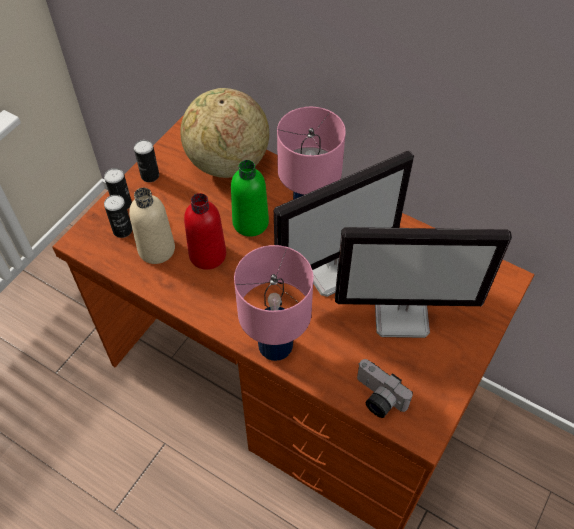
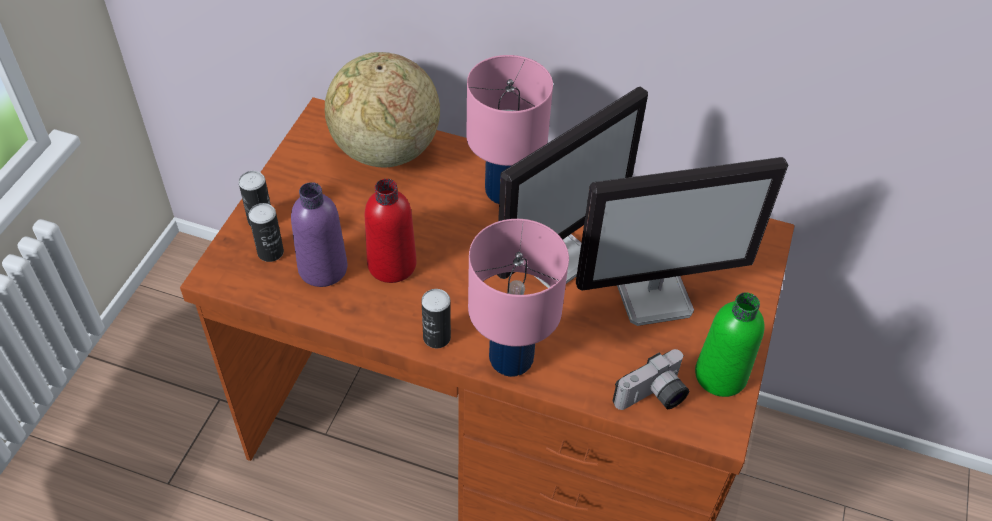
camera: 15 degrees left, 5 degrees down
(150, 175) = (287, 180): can -> can (436, 337)
(156, 249) = (323, 268): beige bottle -> purple bottle
(250, 223) = (435, 218): green bottle -> green bottle (720, 375)
(377, 398) = (653, 398): camera -> camera turned 60 degrees counterclockwise

